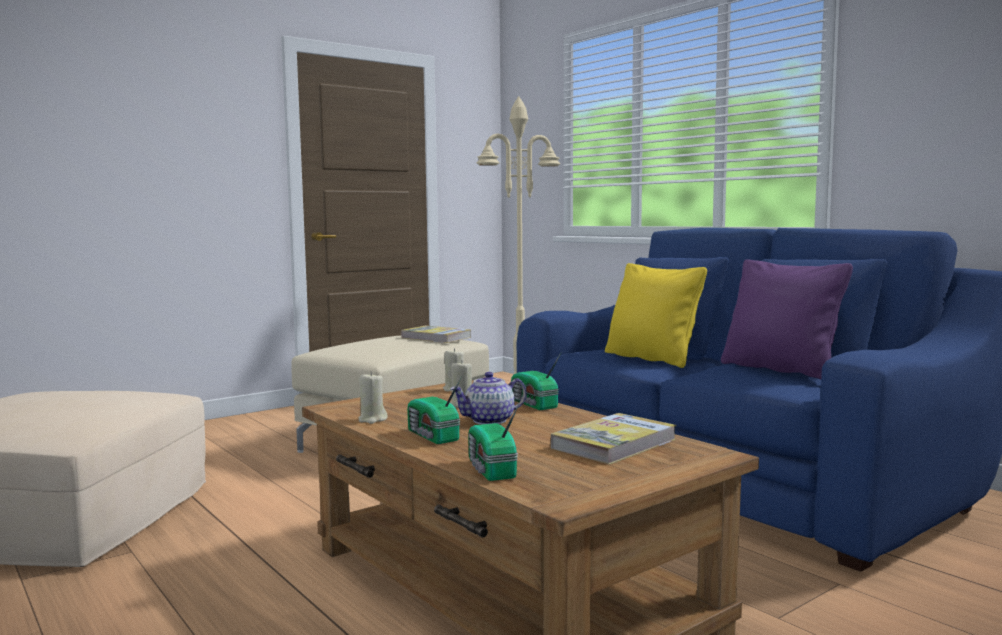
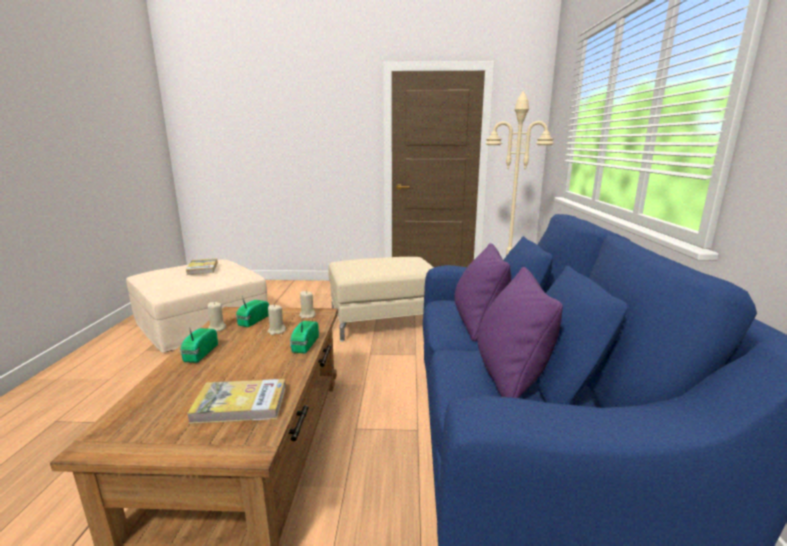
camera: 40 degrees right, 10 degrees up
(436, 337) = (414, 264): book -> book (202, 268)
(490, 420) = (251, 351): teapot -> none
(490, 470) = (143, 396): radio -> radio (252, 321)
(652, 359) = (478, 323): yellow pillow -> purple pillow

